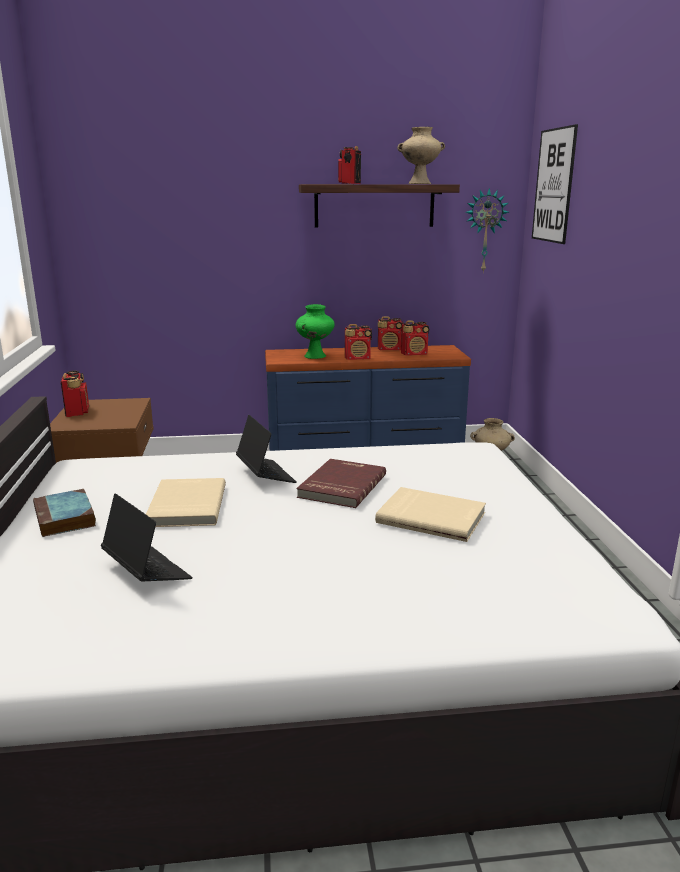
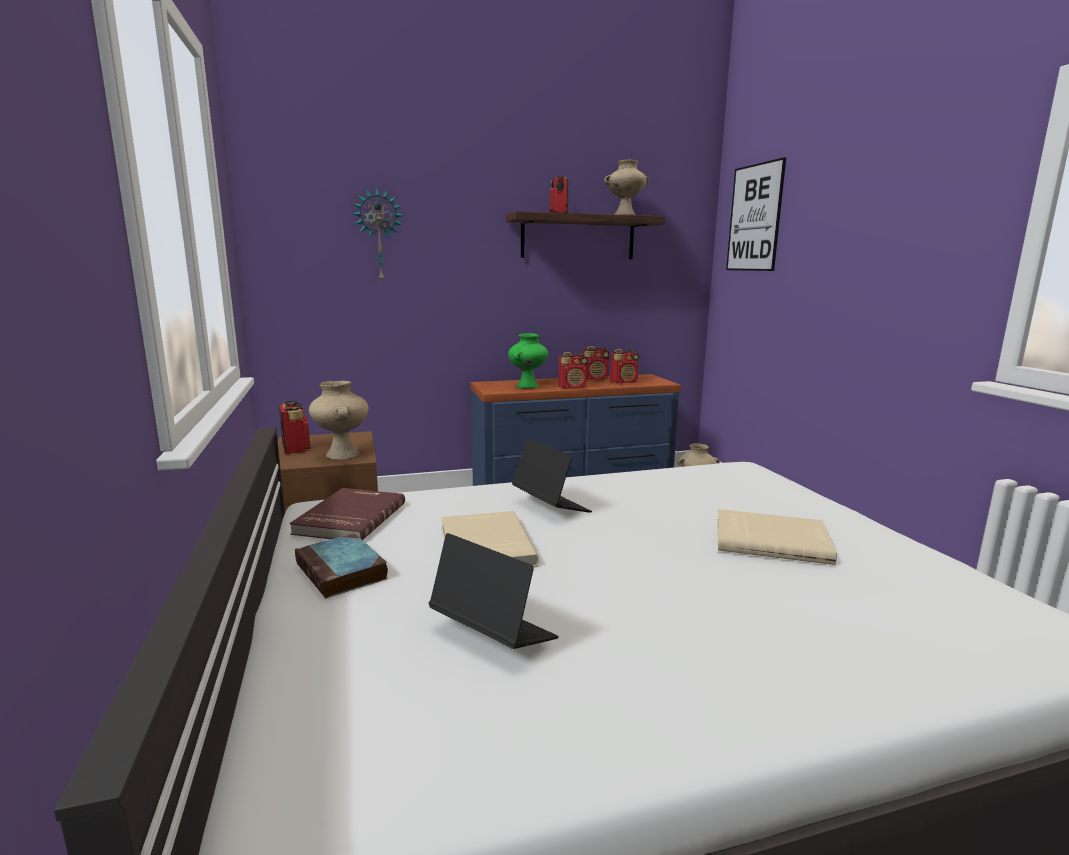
camera: 10 degrees left, 5 degrees down
(111, 419) = (341, 454): none -> beige vase
(340, 486) = (643, 512): red book -> red book (349, 518)
(485, 231) = (678, 264): wall clock -> wall clock (379, 236)

